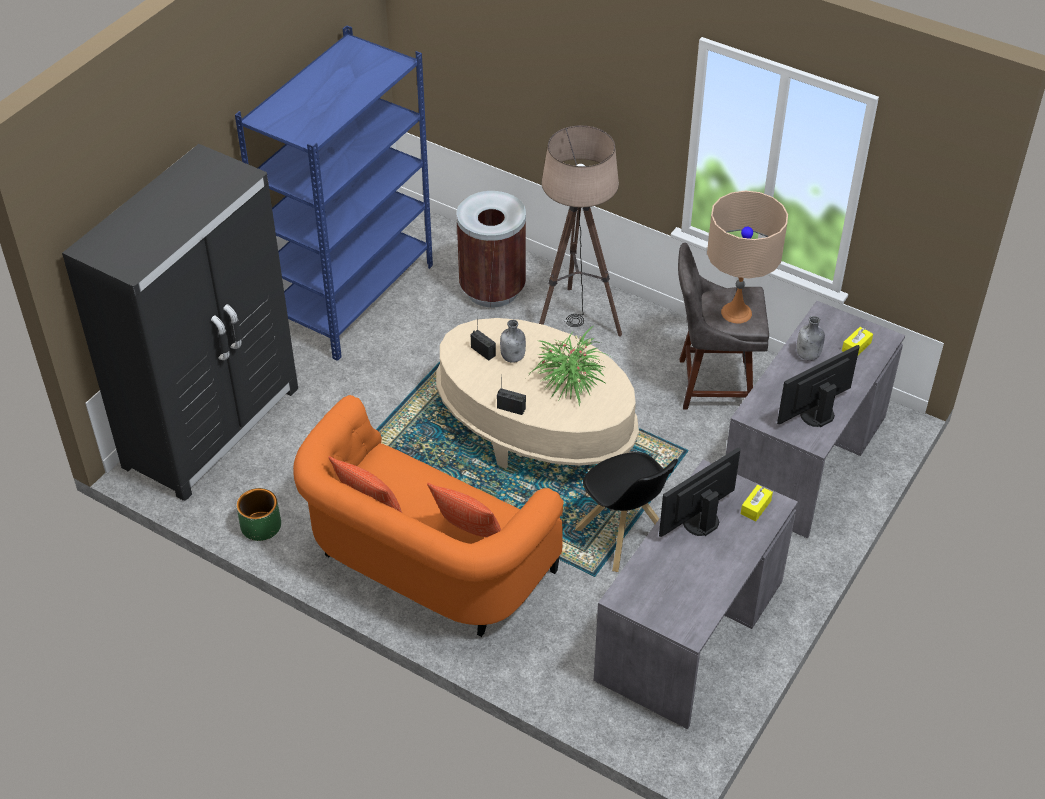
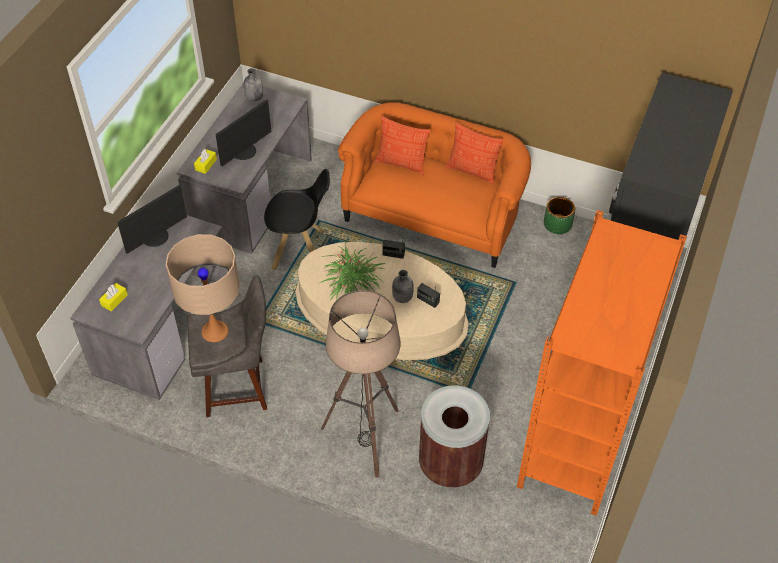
camera: 170 degrees right, 5 degrees up
(352, 296) = (578, 437): blue bookcase -> orange bookcase
(625, 536) = (300, 250): black chair -> black chair turned 135 degrees clockwise
(808, 355) = (156, 287): grey bottle -> grey bottle (254, 97)

